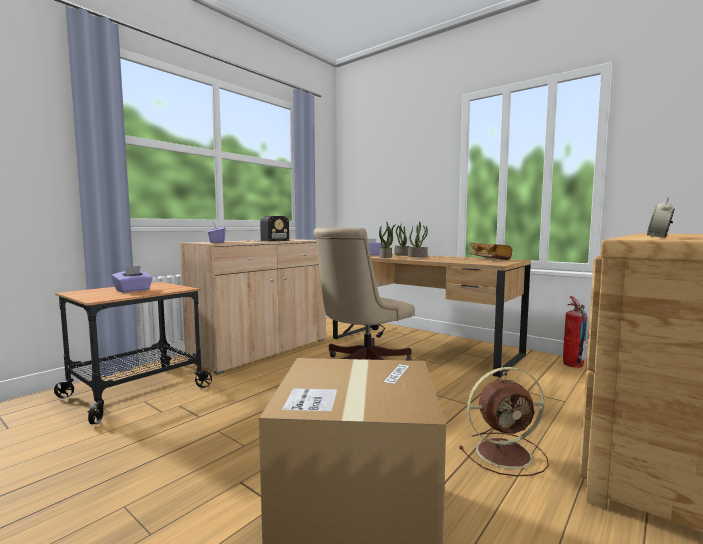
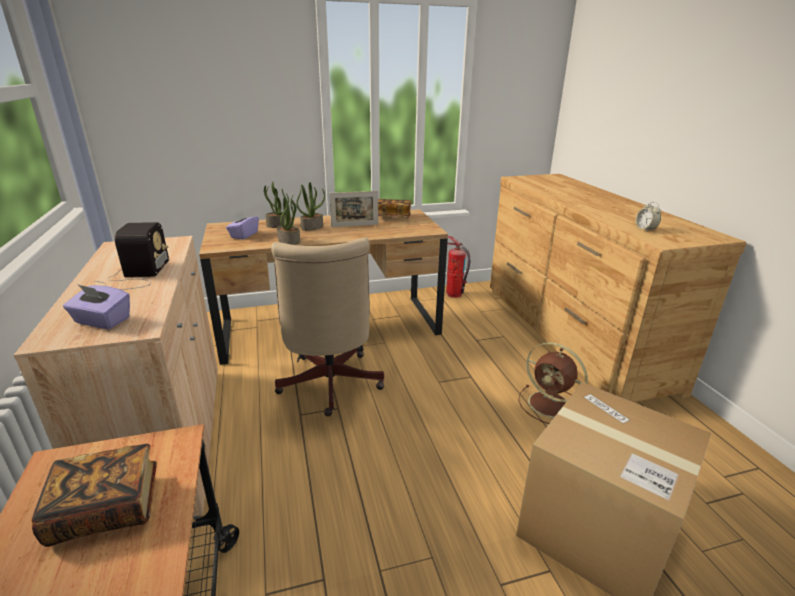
camera: 55 degrees left, 20 degrees up
(133, 290) = (106, 509): purple tissue box -> book
(447, 258) = (354, 225): none -> picture frame
(506, 453) = (551, 405): brown fan -> brown fan turned 105 degrees clockwise

